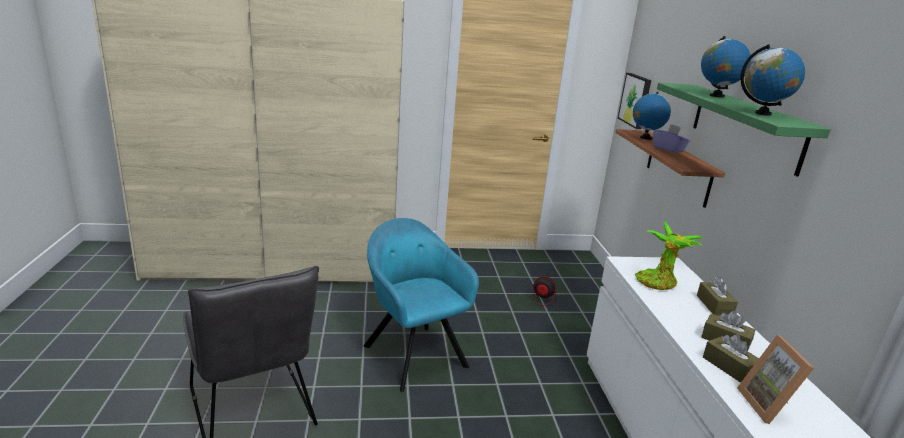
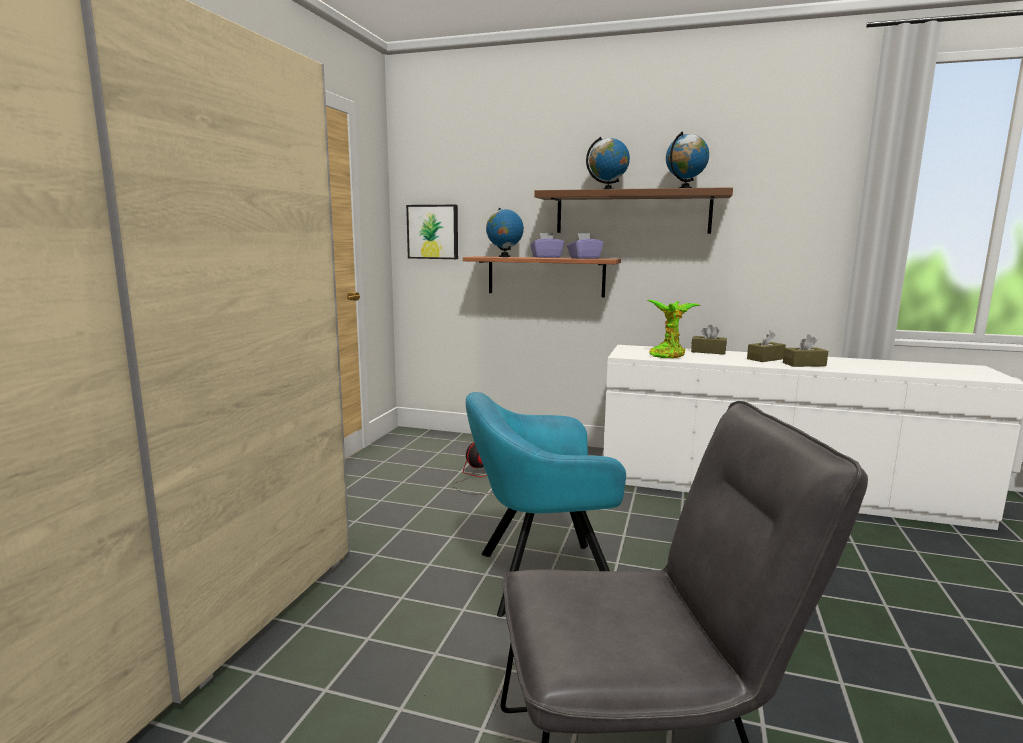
camera: 65 degrees left, 10 degrees down
(684, 160) = (584, 258): none -> purple tissue box
(745, 126) = (632, 212): green shelf -> brown shelf
(769, 406) = (852, 366): picture frame -> none

